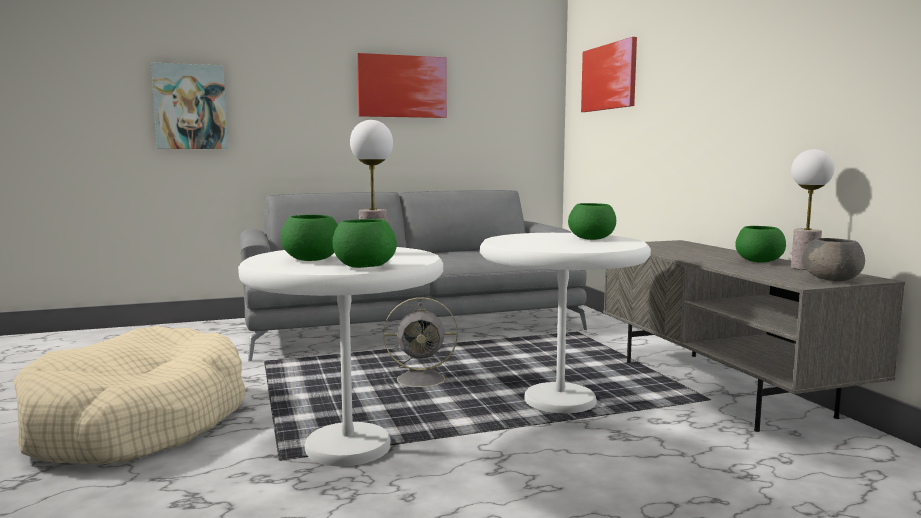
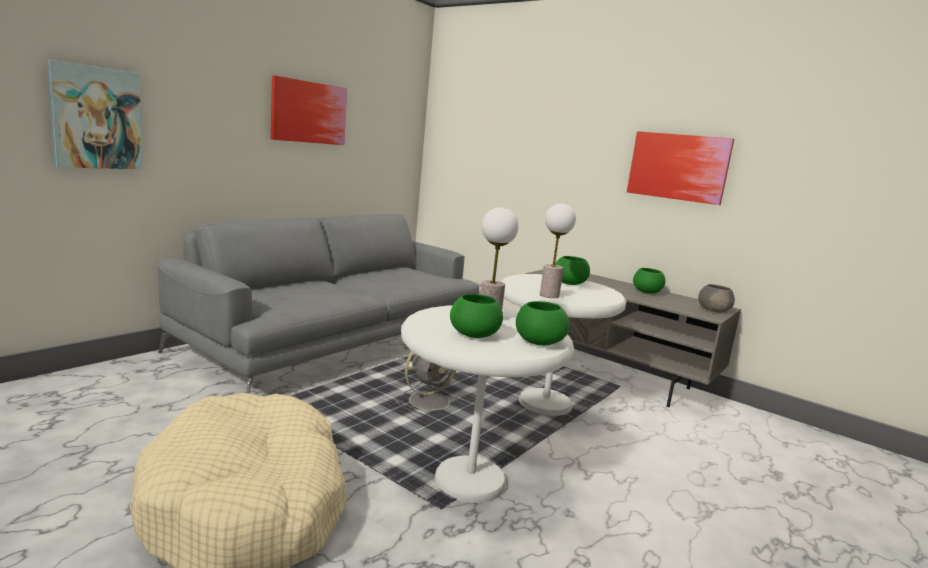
camera: 35 degrees left, 5 degrees up
(609, 77) = (483, 127): picture -> picture (678, 167)
(804, 268) = (680, 298): table lamp -> table lamp (549, 295)

